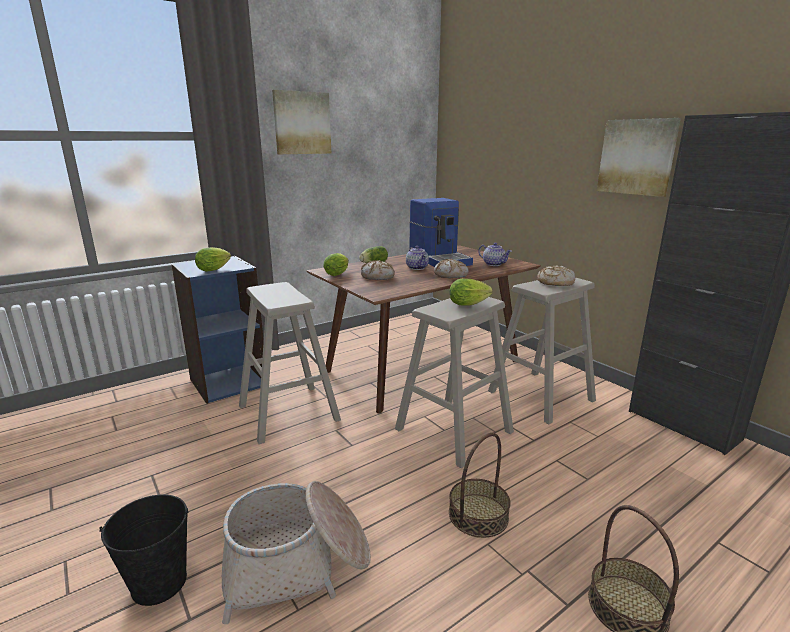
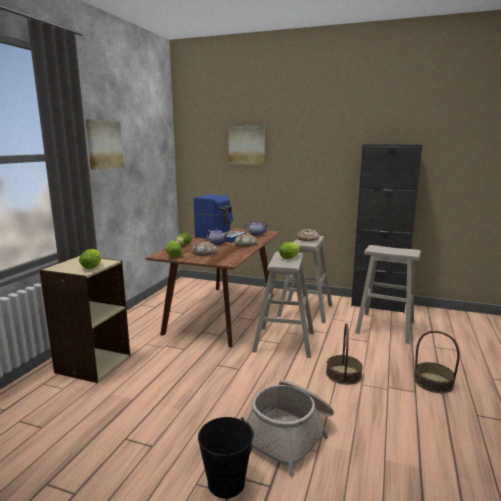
camera: 35 degrees left, 5 degrees down
(228, 382) = (93, 364): blue bookcase -> beige bookcase
(288, 412) = (171, 366): beige stool -> beige stool (385, 327)
(637, 157) = (328, 164): picture -> picture (247, 145)

